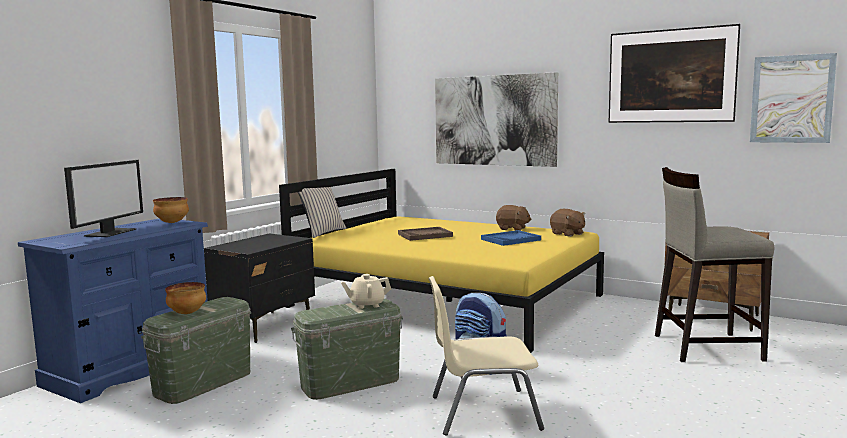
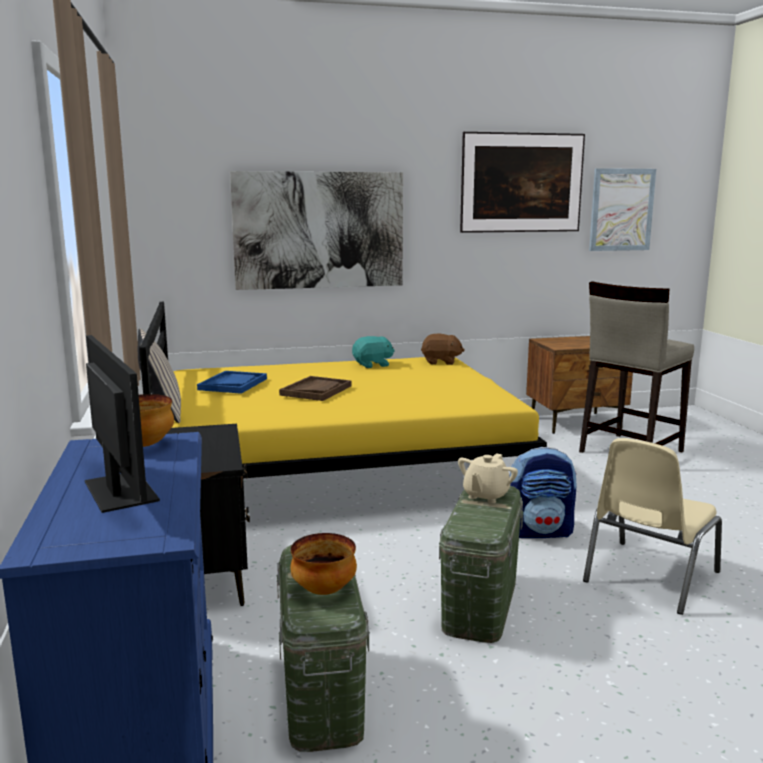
camera: 45 degrees left, 5 degrees up
(510, 239) = (415, 378): blue tray -> blue tray (233, 384)
(512, 229) = (373, 365): brown plush toy -> turquoise plush toy

